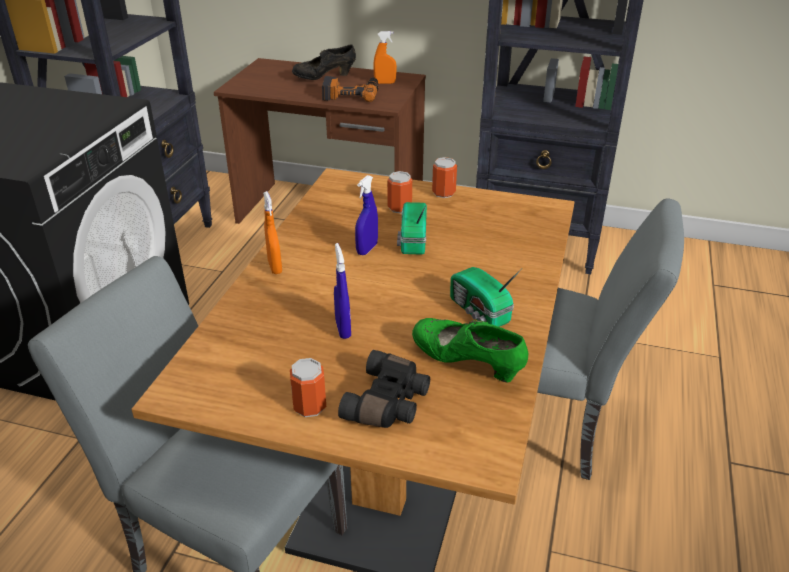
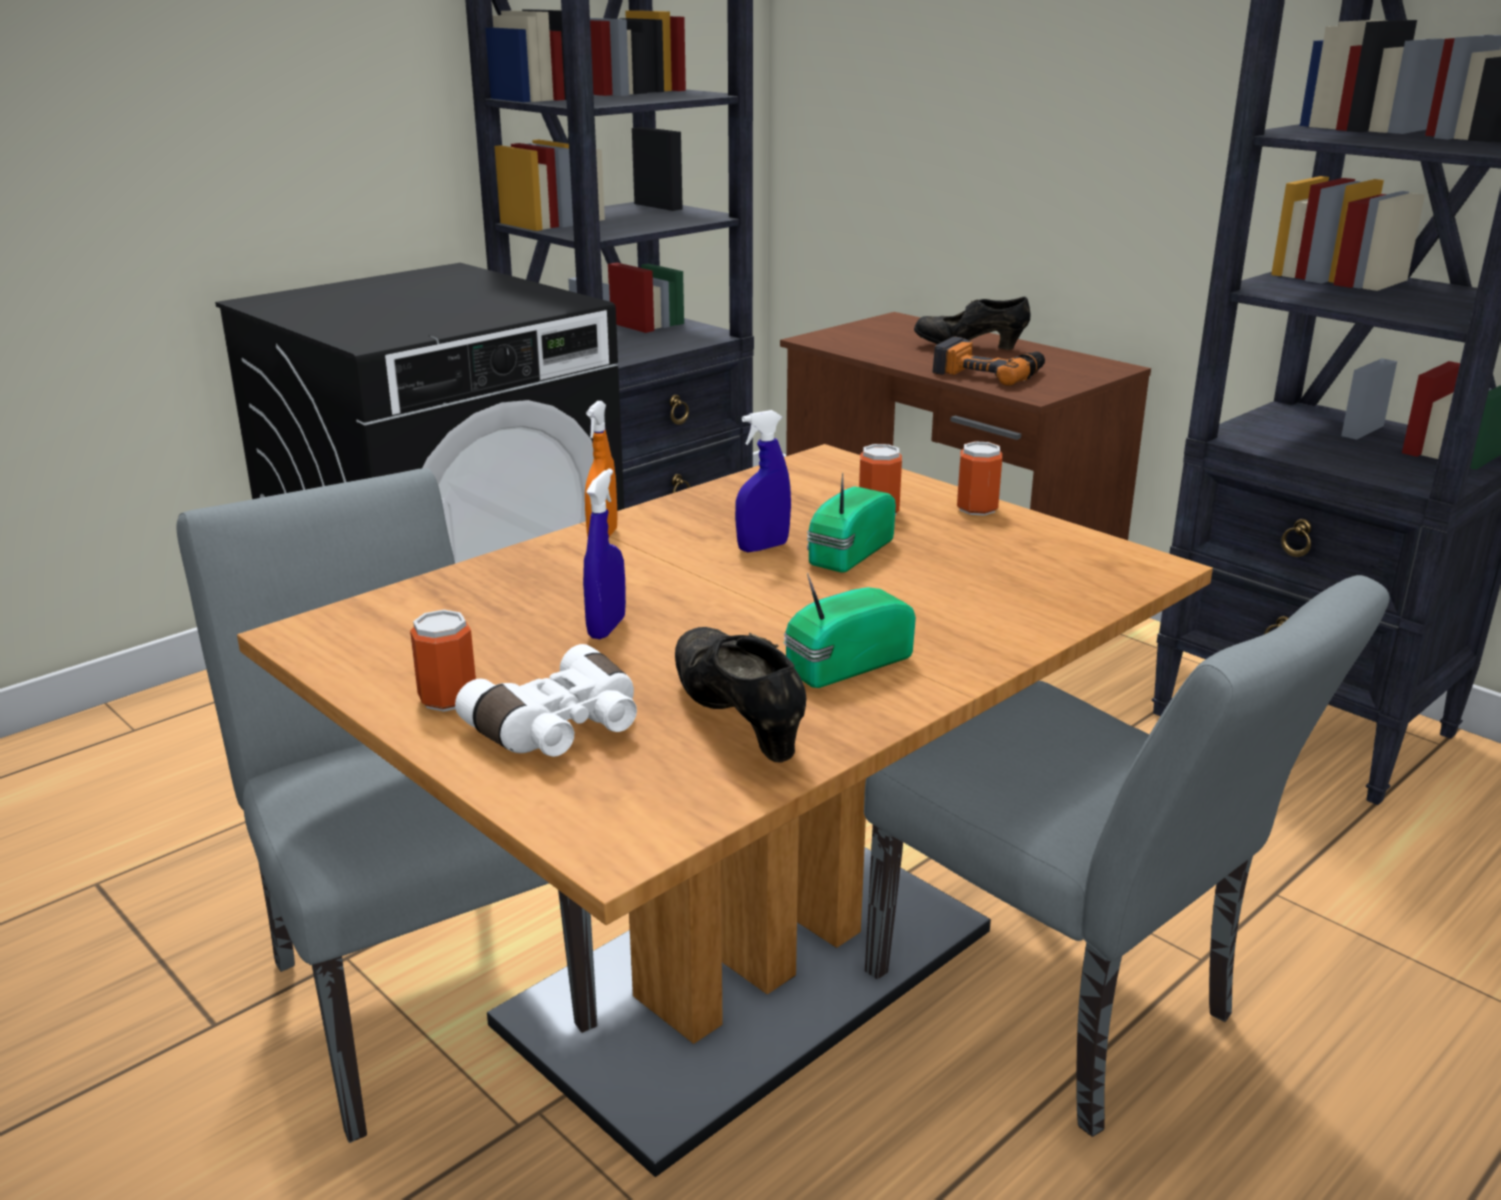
camera: 30 degrees right, 10 degrees down
(385, 83) = (1064, 368): orange spray bottle -> none
(389, 403) = (560, 729): black binoculars -> white binoculars
(467, 364) = (738, 721): green shoe -> black shoe
(479, 312) = (844, 664): radio -> radio turned 60 degrees clockwise

